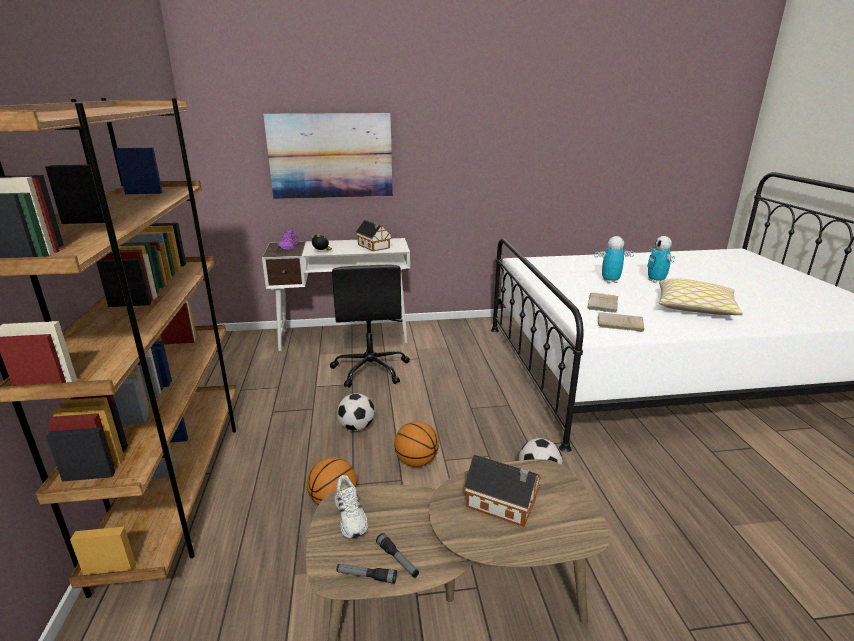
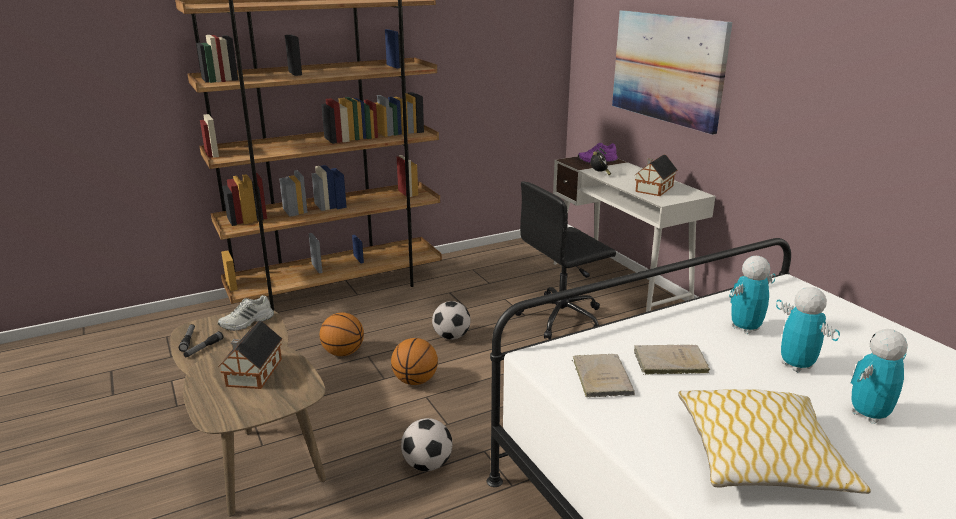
camera: 70 degrees right, 0 degrees up
(567, 281) = (745, 328): none -> toy robot

